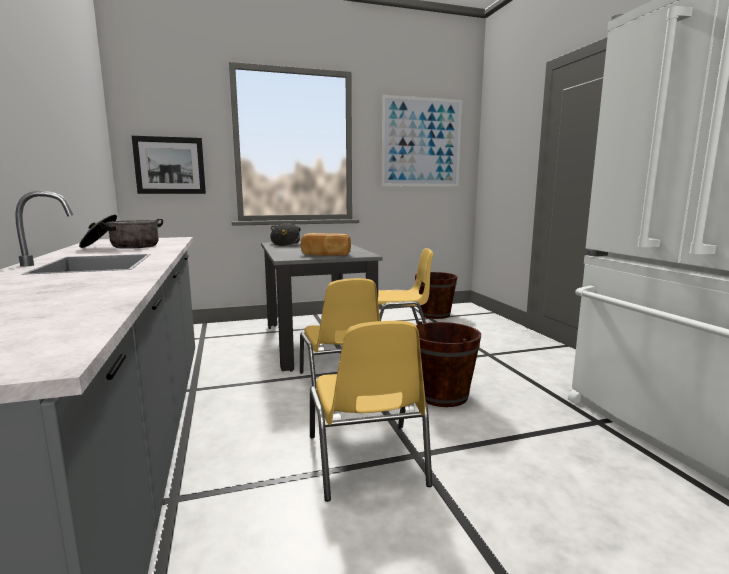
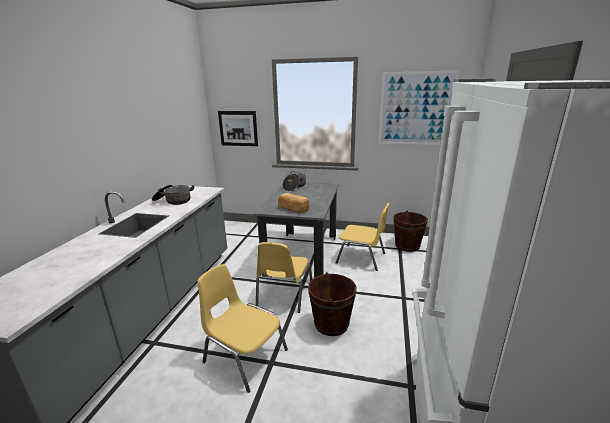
camera: 30 degrees right, 10 degrees up
(367, 461) = (244, 356): yellow chair -> yellow chair turned 105 degrees clockwise

